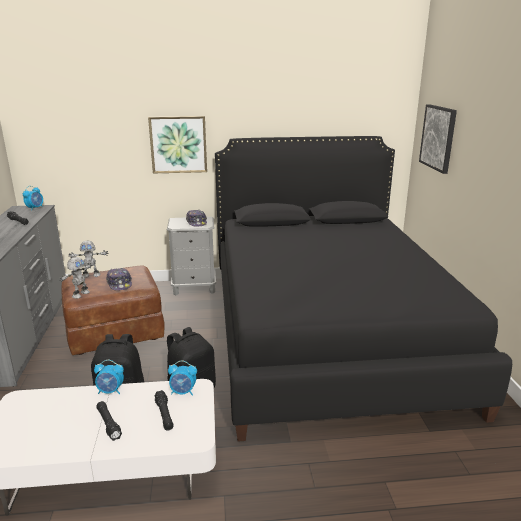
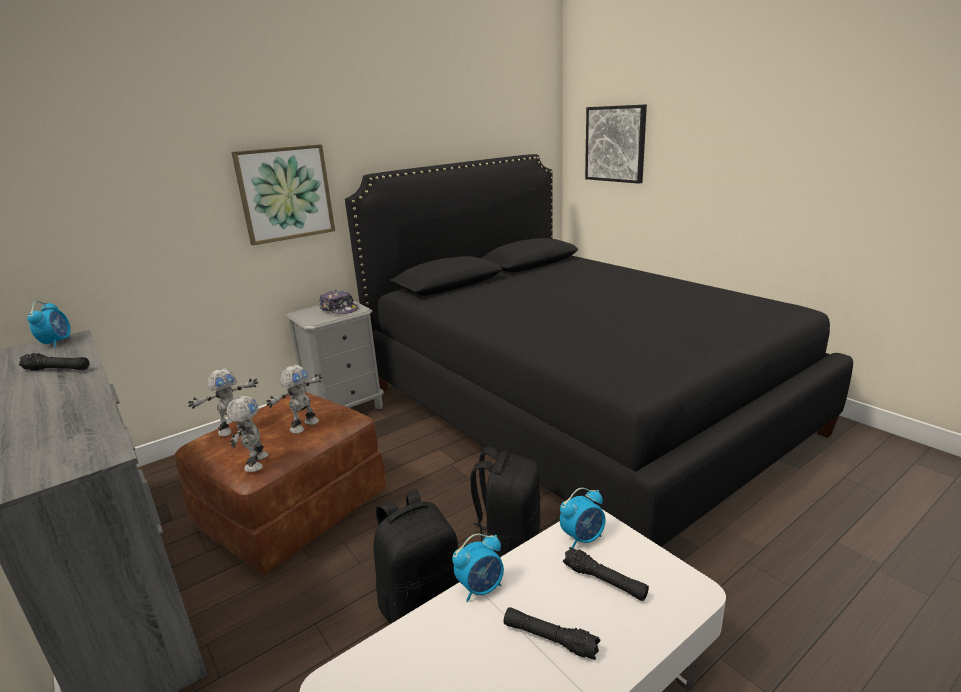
camera: 30 degrees left, 0 degrees up
(119, 284) = (303, 425): cap -> toy robot

